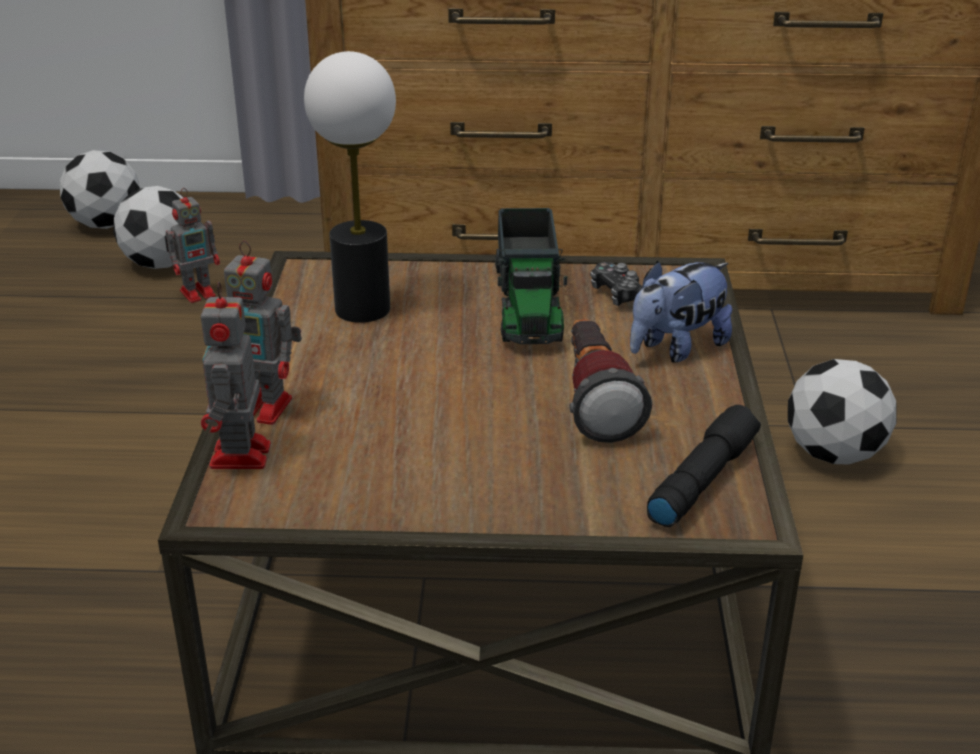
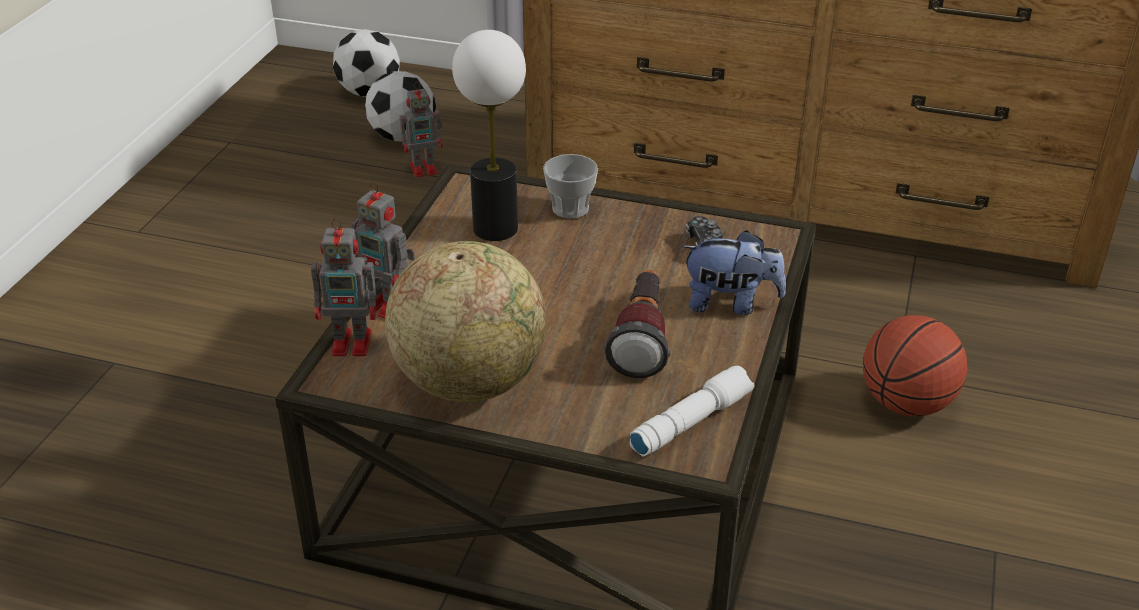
camera: 15 degrees right, 5 degrees up
(240, 457) = (354, 343): toy robot -> toy robot turned 105 degrees counterclockwise
(409, 478) = (470, 381): none -> globe
(442, 277) = (570, 208): none -> cup
(528, 304) = (629, 243): toy truck -> none
(676, 348) = (730, 303): plush toy -> plush toy turned 150 degrees counterclockwise
(701, 479) = (690, 421): black flashlight -> white flashlight
(833, 454) = (906, 403): football -> basketball

